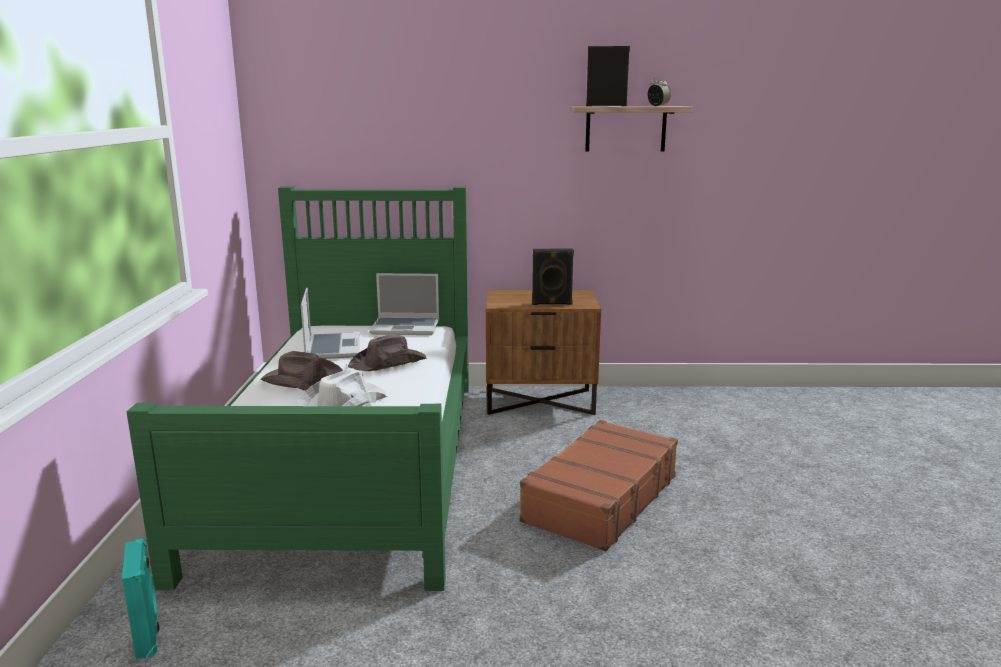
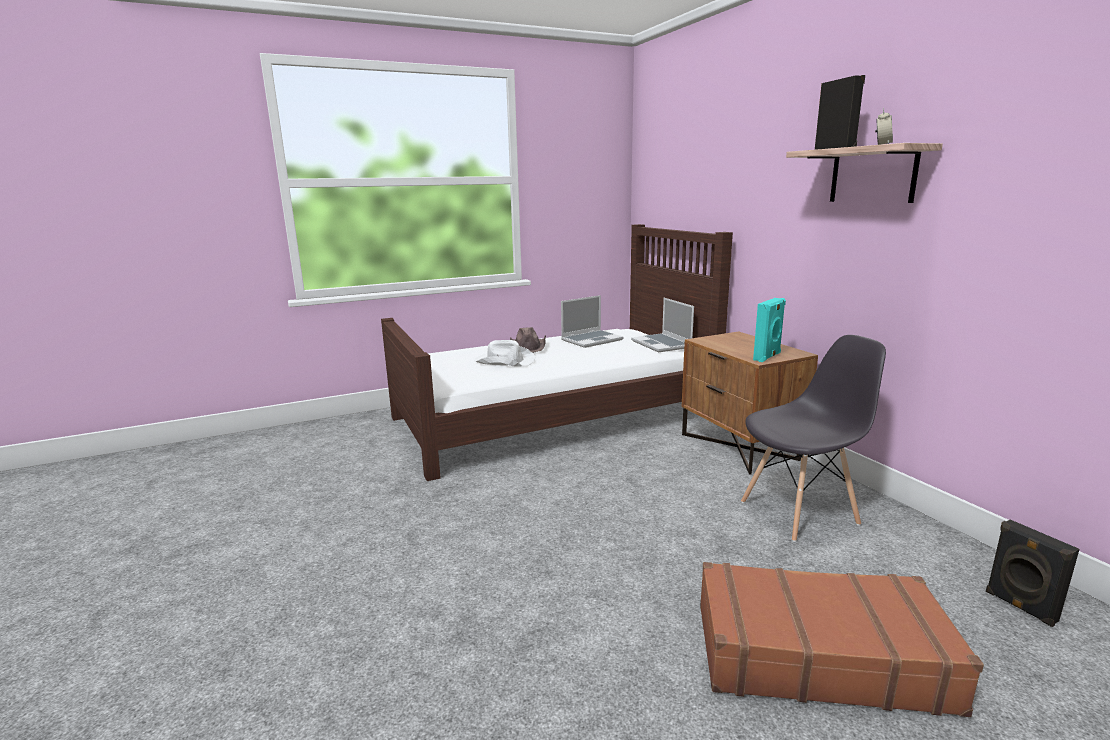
camera: 65 degrees right, 0 degrees up
(148, 636) = (356, 428): turquoise speaker -> turquoise speaker (768, 357)
(352, 462) = (554, 417): green bed -> brown bed
(388, 363) = (584, 355): brown hat -> none
(552, 304) = (737, 351): black speaker -> black speaker (1019, 607)
(600, 499) = (590, 507): brown suitcase -> brown suitcase (817, 654)
(670, 419) = (799, 512): none -> grey chair

